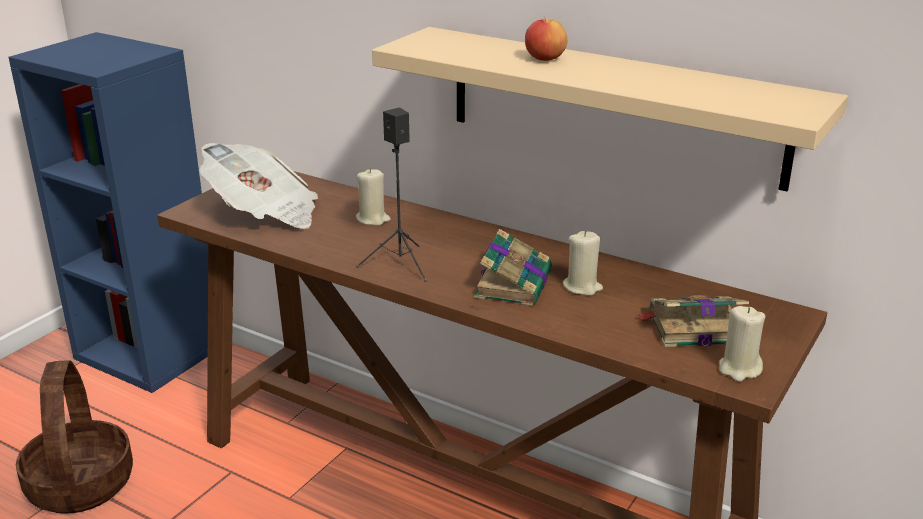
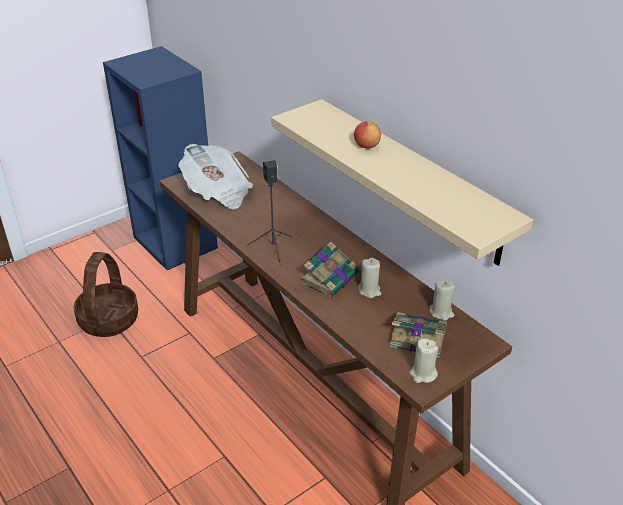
camera: 20 degrees right, 10 degrees up
(373, 219) = (277, 210): beige candle -> beige candle (441, 312)

